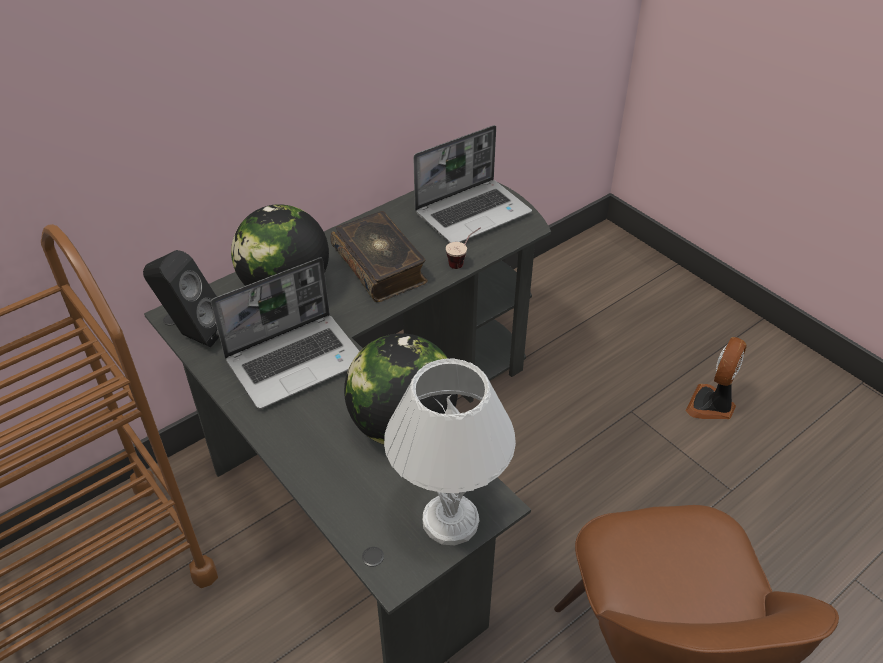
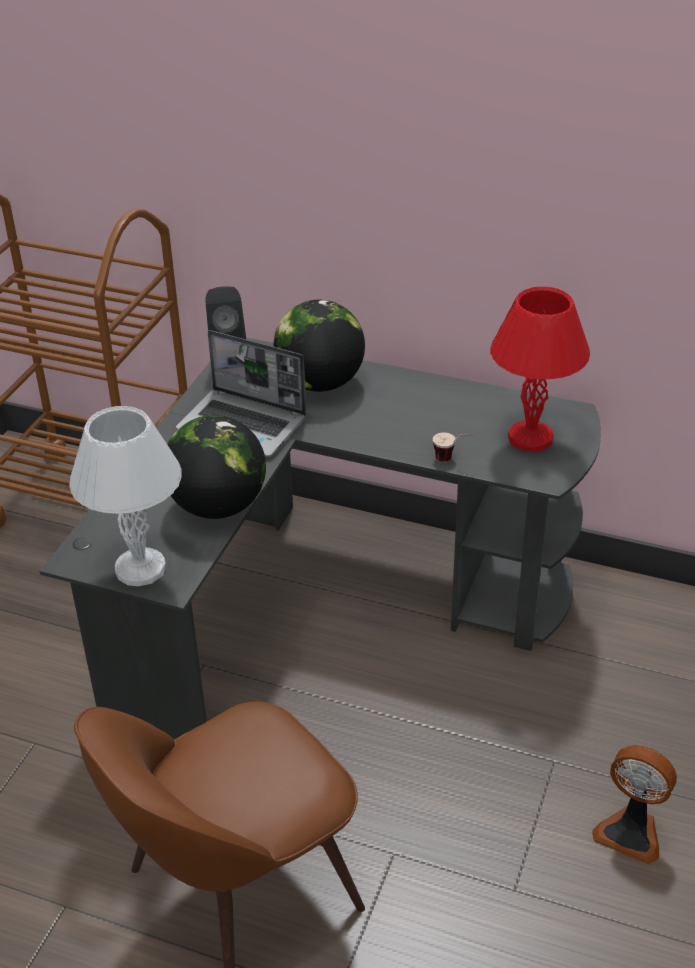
camera: 60 degrees right, 5 degrees down
(380, 266) = (397, 417): book -> none
(473, 212) = (532, 438): laptop -> red table lamp
(712, 405) = (631, 832): fan -> fan turned 150 degrees counterclockwise

